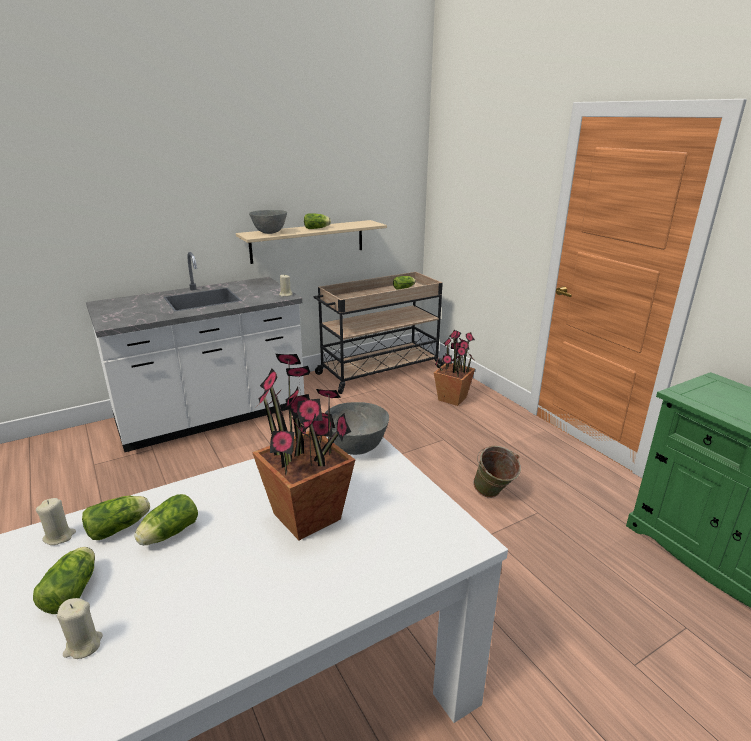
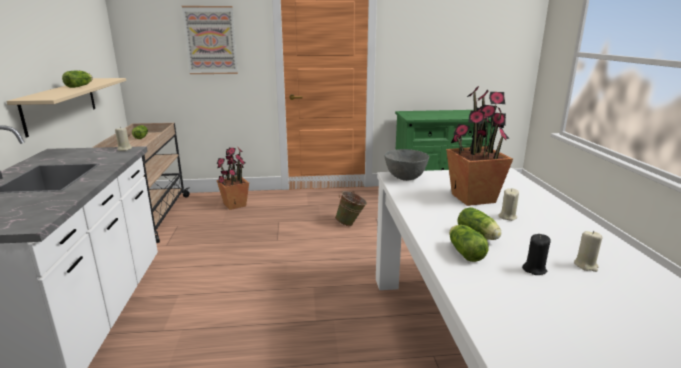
camera: 65 degrees left, 5 degrees down
(59, 536) = (468, 276): beige candle -> beige candle (507, 217)
(73, 590) = (534, 269): lettuce -> black candle
(269, 233) = (50, 94): grey bowl -> none
(496, 193) = (210, 40): none -> picture

